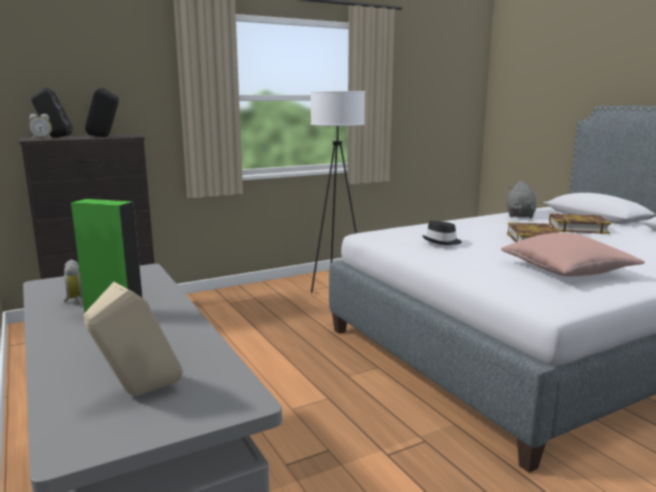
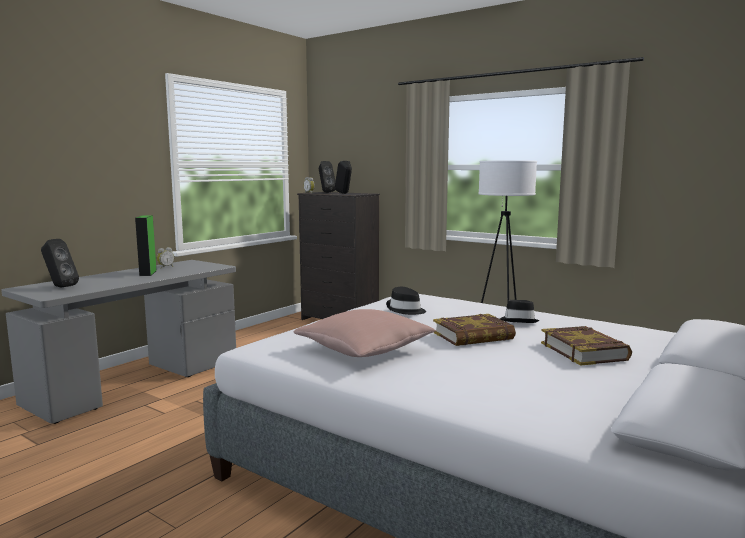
camera: 65 degrees right, 5 degrees down
(138, 394) = (60, 287): beige speaker -> black speaker
(491, 225) = (519, 320): none -> black hat
(520, 216) = (607, 328): grey plush toy -> none

